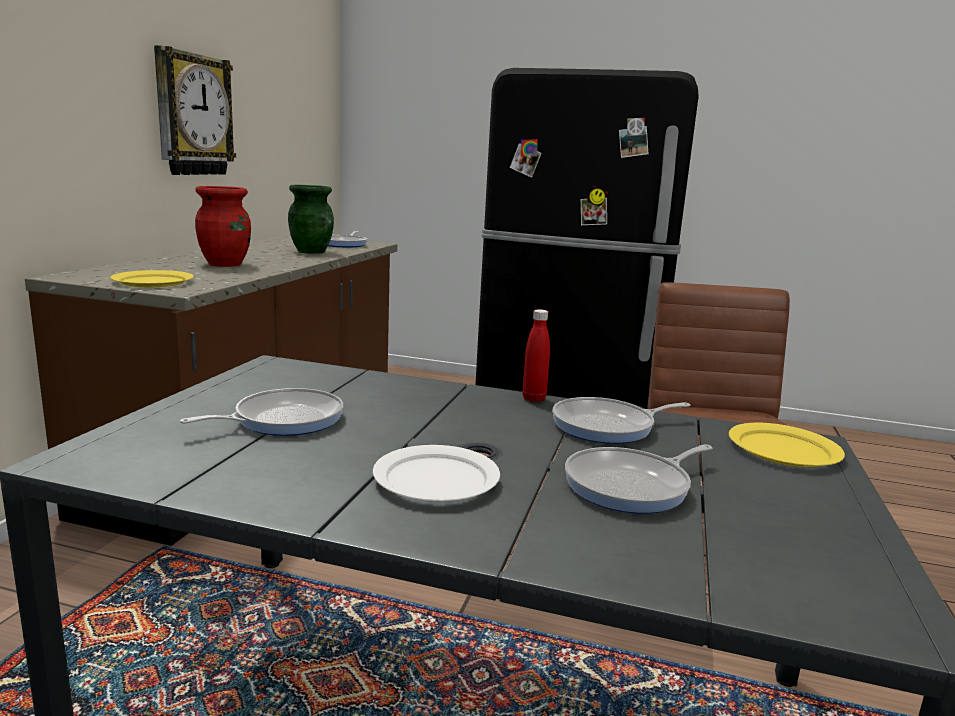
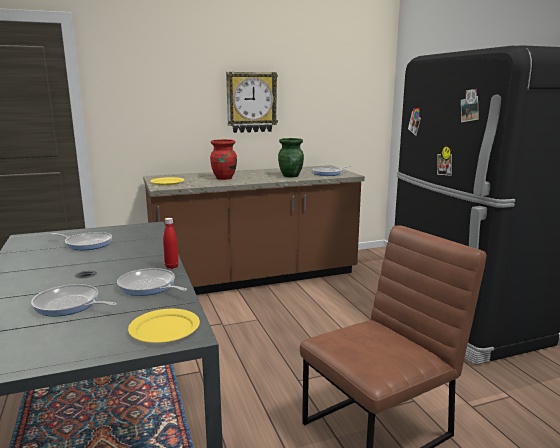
camera: 55 degrees right, 0 degrees up
(437, 479) = (45, 275): white plate -> none

